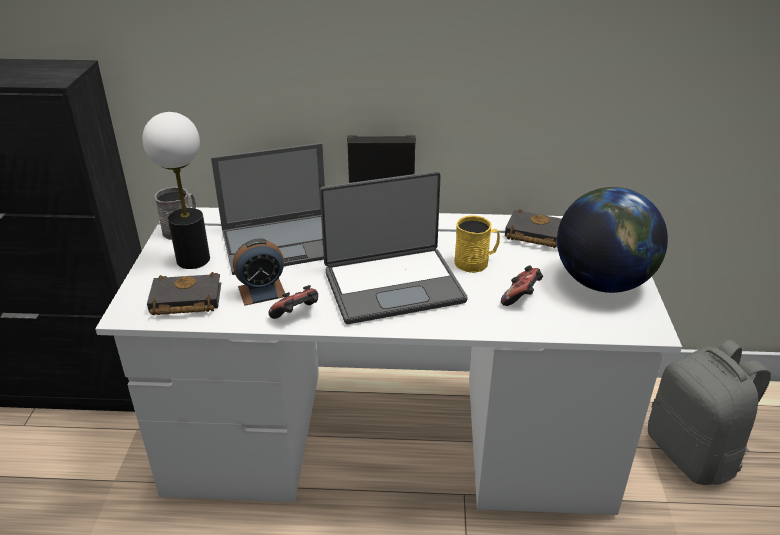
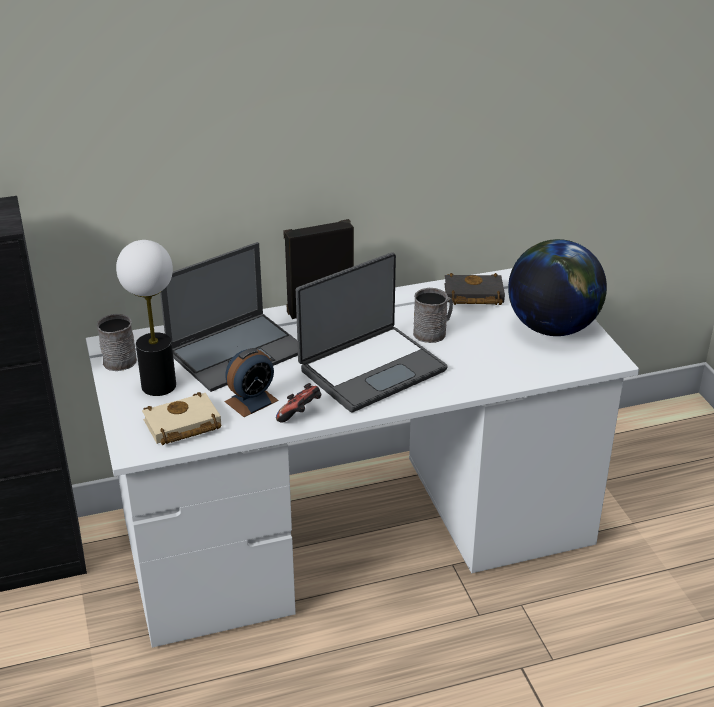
camera: 20 degrees left, 0 degrees up
(184, 301) = (181, 426): black book -> beige book
(476, 262) = (433, 332): yellow mug -> grey mug
(521, 297) = (491, 356): game controller -> none
(693, 454) = (640, 476): grey backpack -> none

